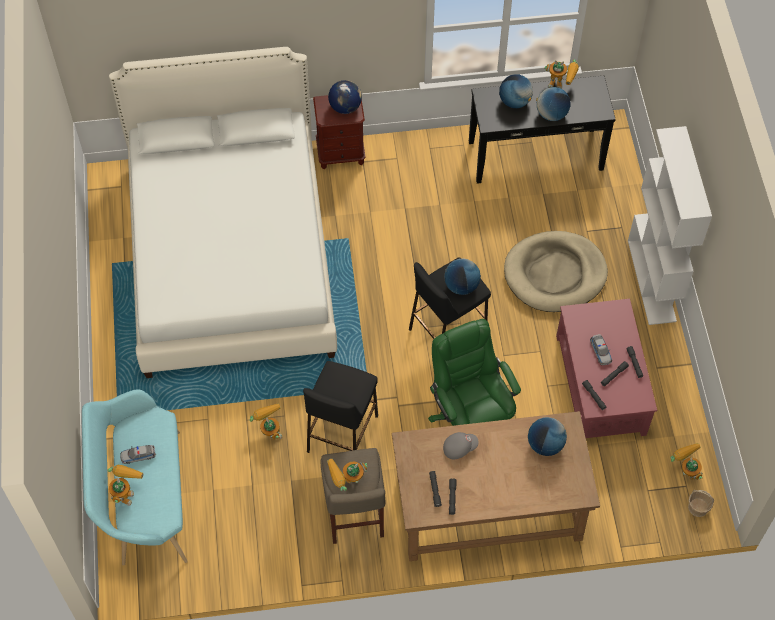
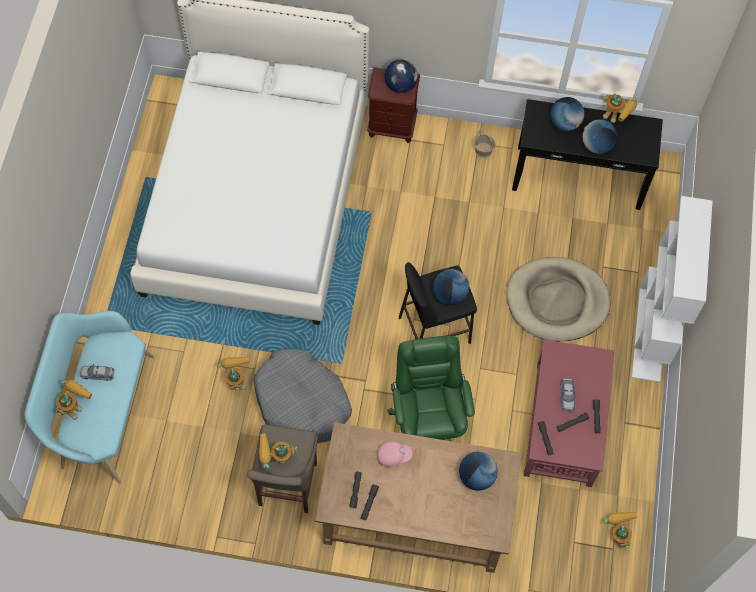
camera: 15 degrees right, 5 degrees up
(342, 434) = (302, 402): black stool -> grey dog bed
(459, 447) = (393, 455): grey cap -> pink cap
(698, 507) = (617, 574): basket -> basket (483, 150)

